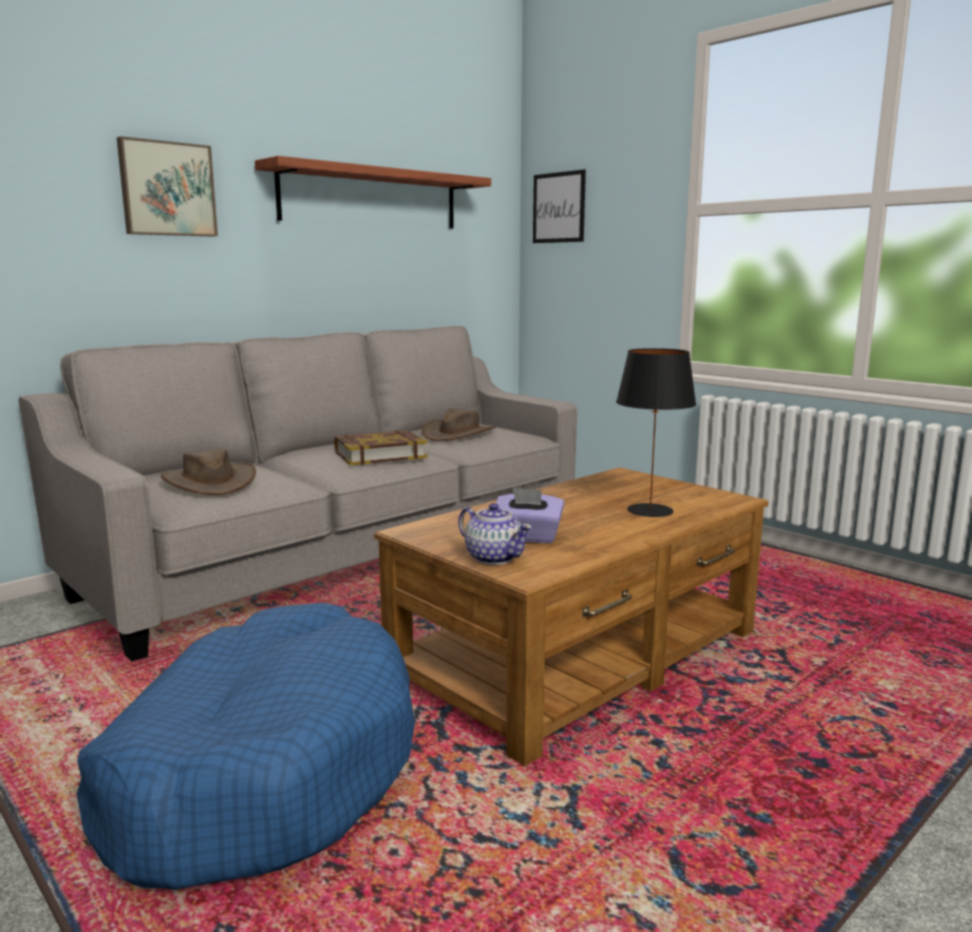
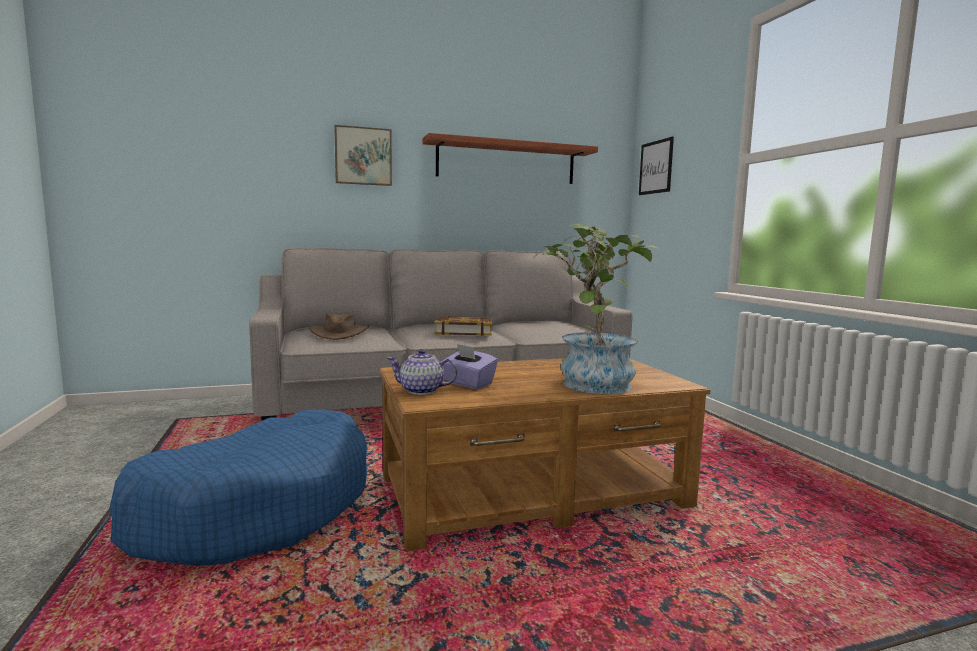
camera: 25 degrees right, 5 degrees down
(458, 434) = (538, 326): brown hat -> none
(494, 557) = (422, 390): teapot -> teapot turned 120 degrees clockwise
(649, 510) = (591, 381): black table lamp -> potted plant

